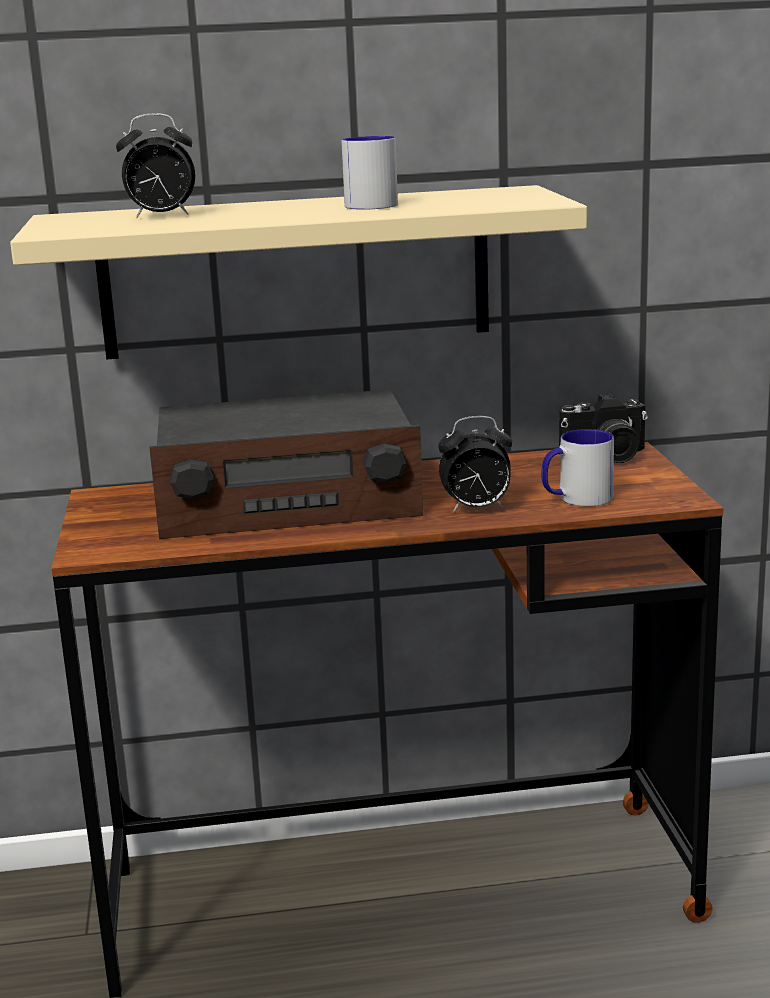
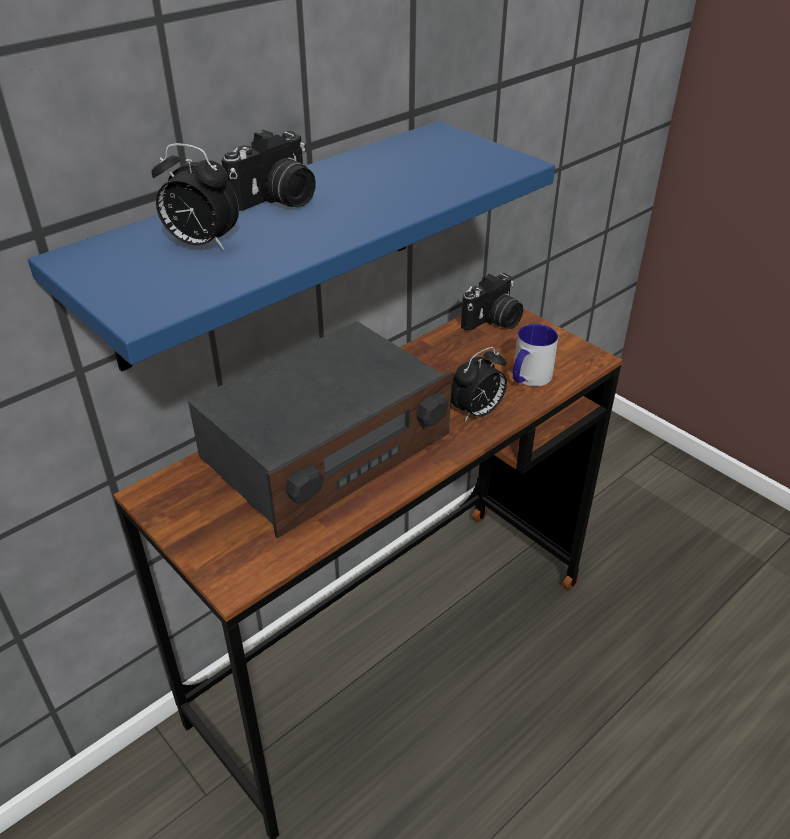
camera: 35 degrees left, 20 degrees up
(161, 216) = (201, 244): alarm clock -> alarm clock turned 60 degrees clockwise
(272, 206) = (277, 200): none -> camera
(295, 273) = (270, 243): beige shelf -> blue shelf
(370, 204) = (370, 185): mug -> none

